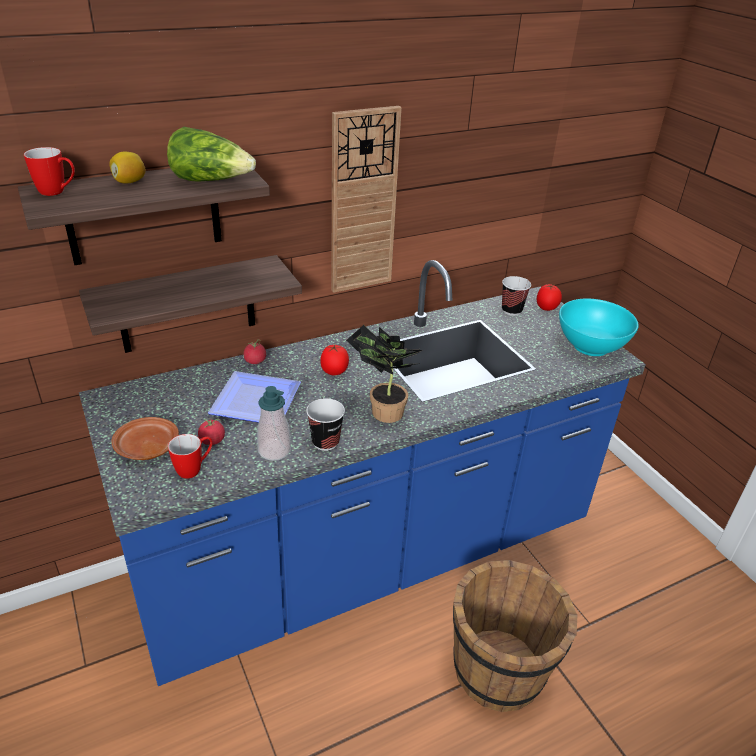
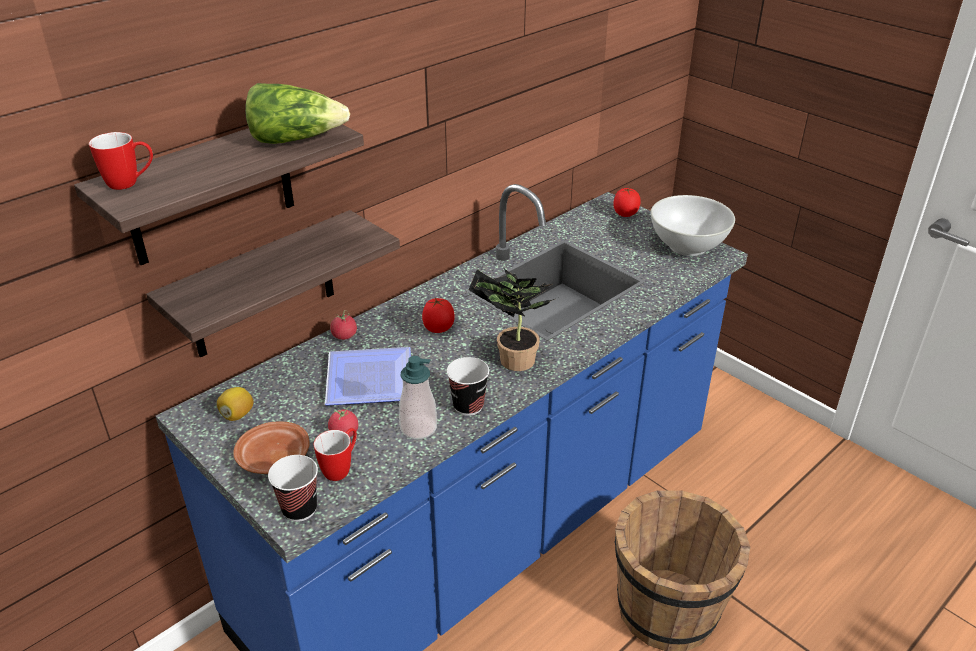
camera: 15 degrees left, 0 degrees up
(129, 182) = (203, 156): lemon -> lemon (237, 415)
(363, 203) = (431, 134): wall clock -> none
(511, 310) = (591, 223): cup -> cup (299, 509)
(590, 347) = (687, 246): turquoise bowl -> white bowl

